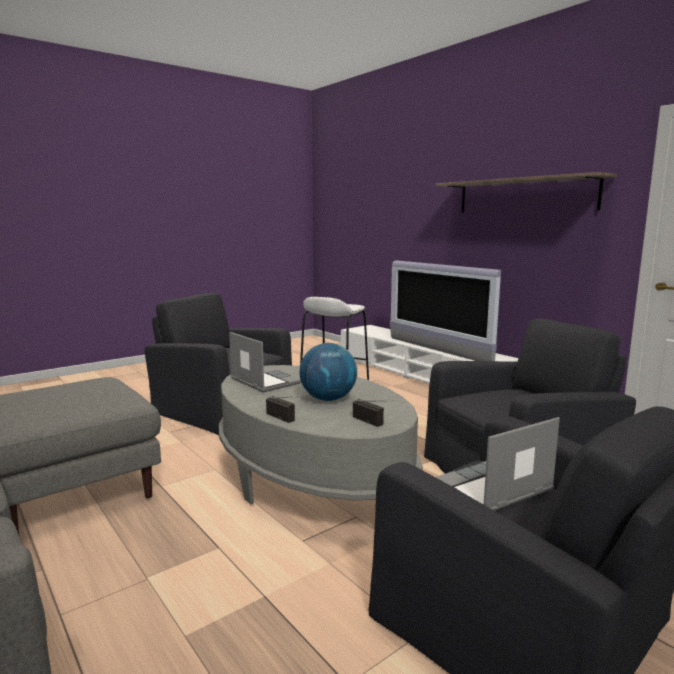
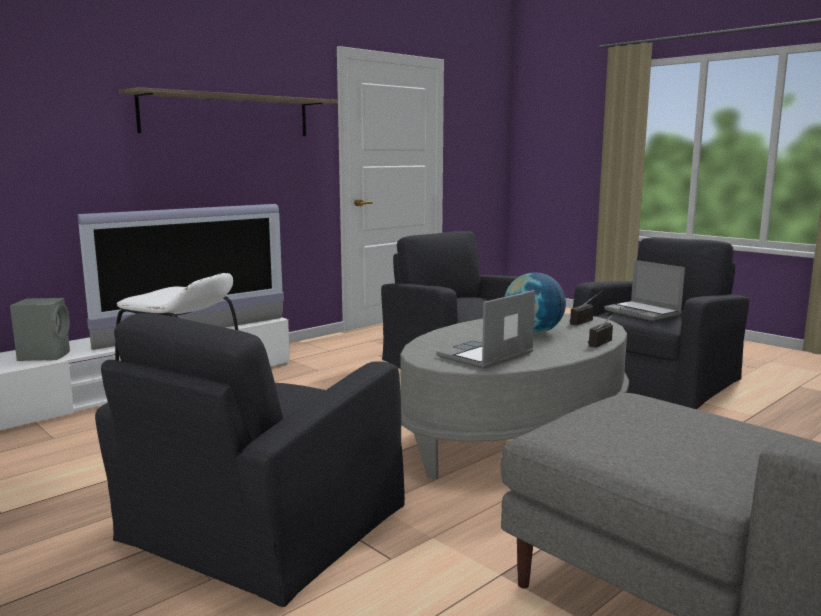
camera: 95 degrees left, 0 degrees up
(380, 333) = (45, 355): none -> grey speaker

